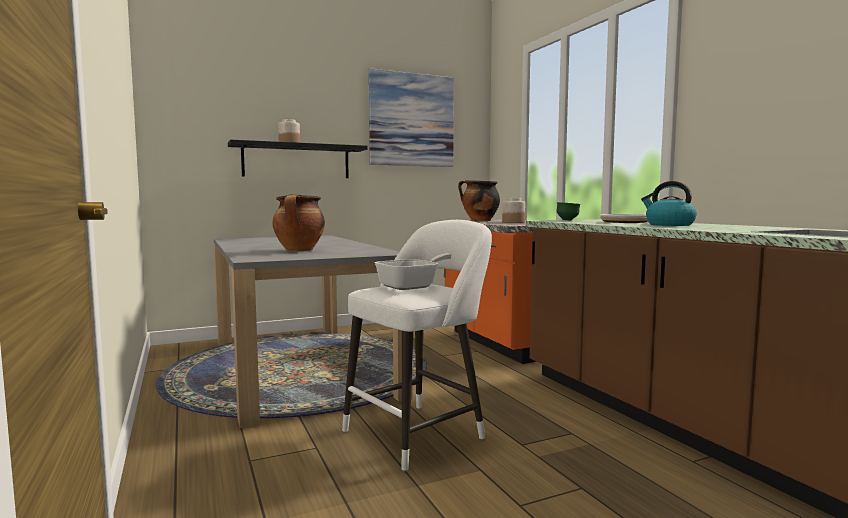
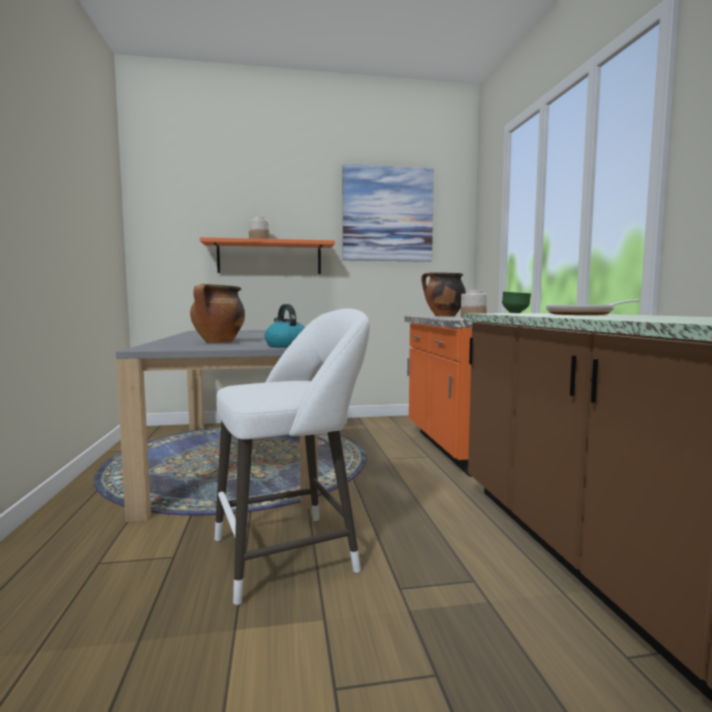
camera: 15 degrees right, 0 degrees up
(296, 161) = (269, 258): black shelf -> orange shelf
(414, 286) = (283, 384): frying pan -> none
(668, 225) = (625, 316): kettle -> kettle (286, 346)

